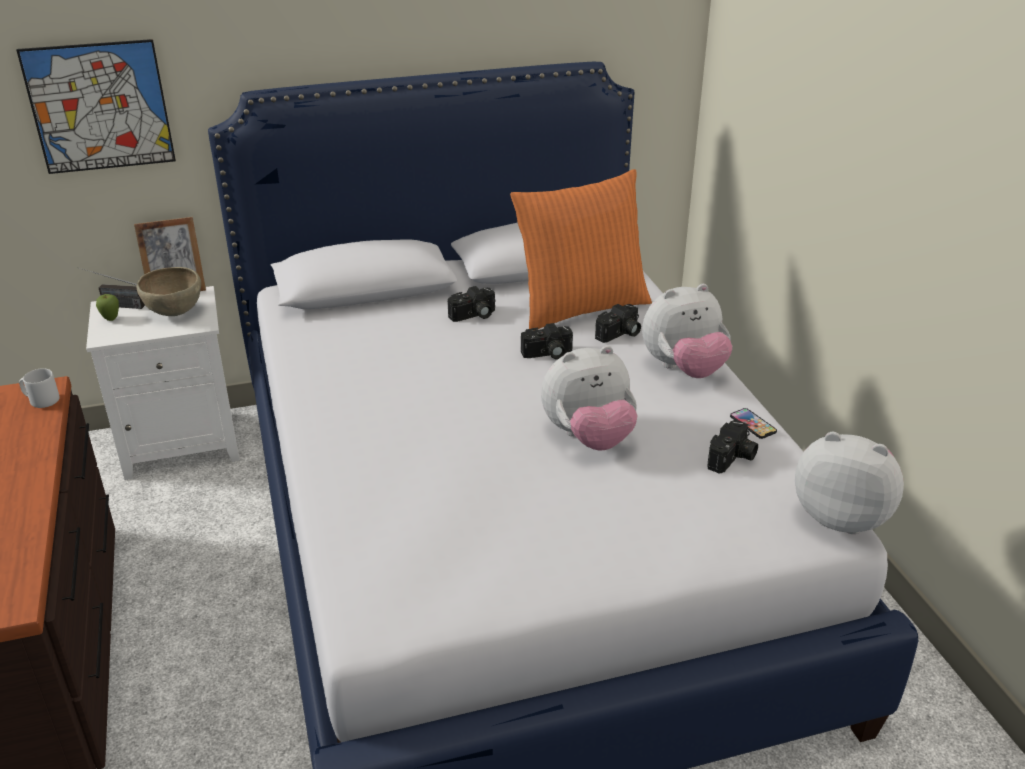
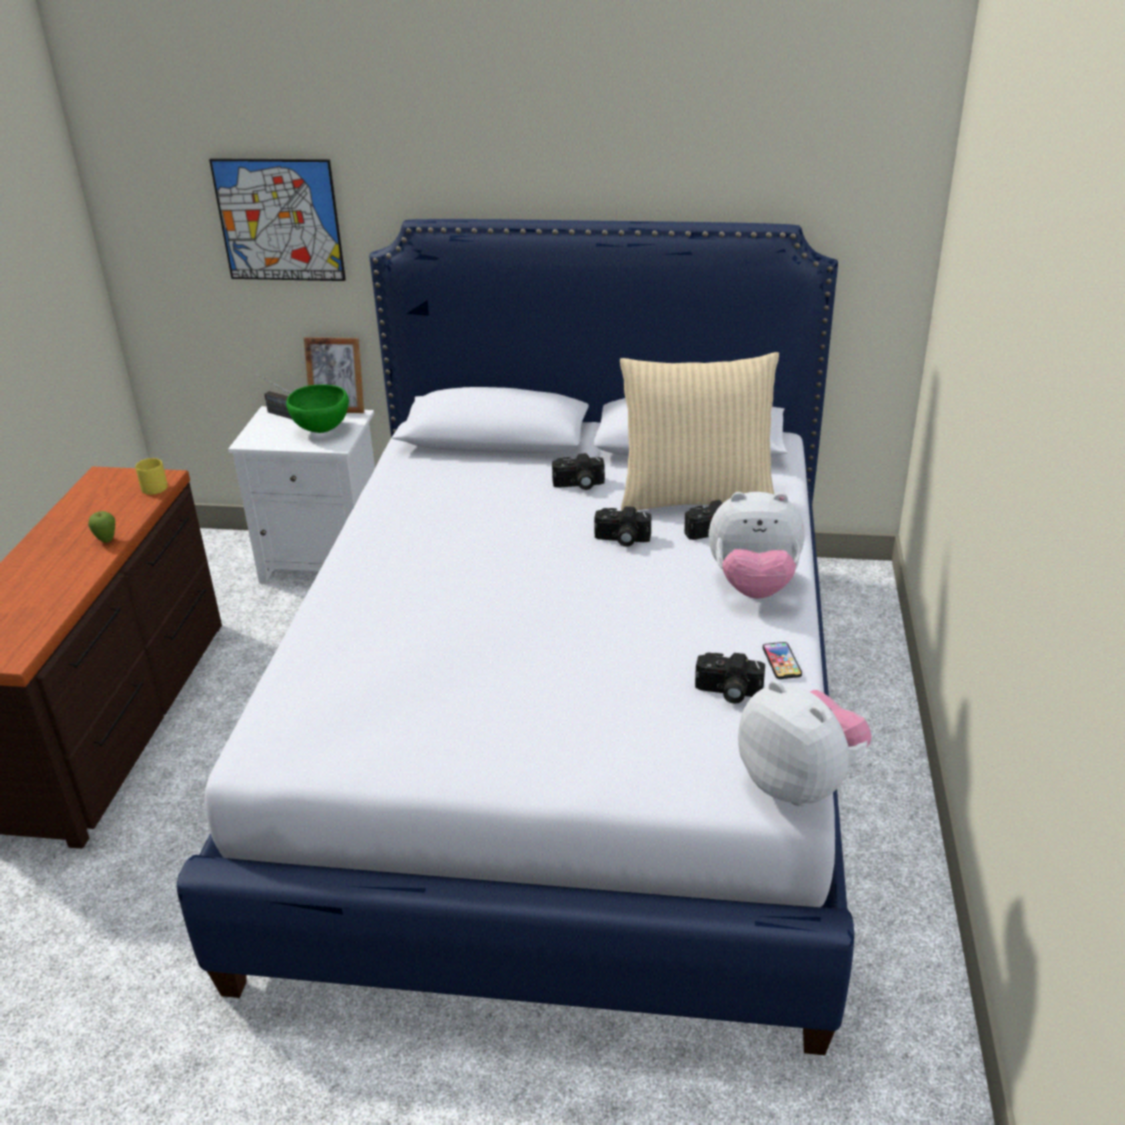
camera: 25 degrees right, 0 degrees up
(41, 400) = (152, 487): grey mug -> yellow mug
(111, 319) = (265, 426): apple -> apple (107, 541)
(174, 313) = (321, 430): brown bowl -> green bowl
(580, 307) = (696, 497): orange pillow -> beige pillow
(588, 438) = (595, 634): plush toy -> none
(732, 459) = (728, 692): camera -> camera turned 45 degrees clockwise

